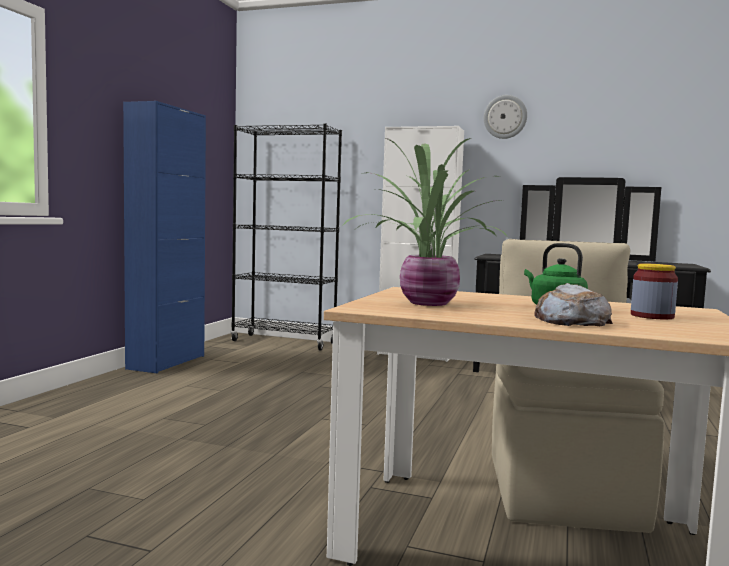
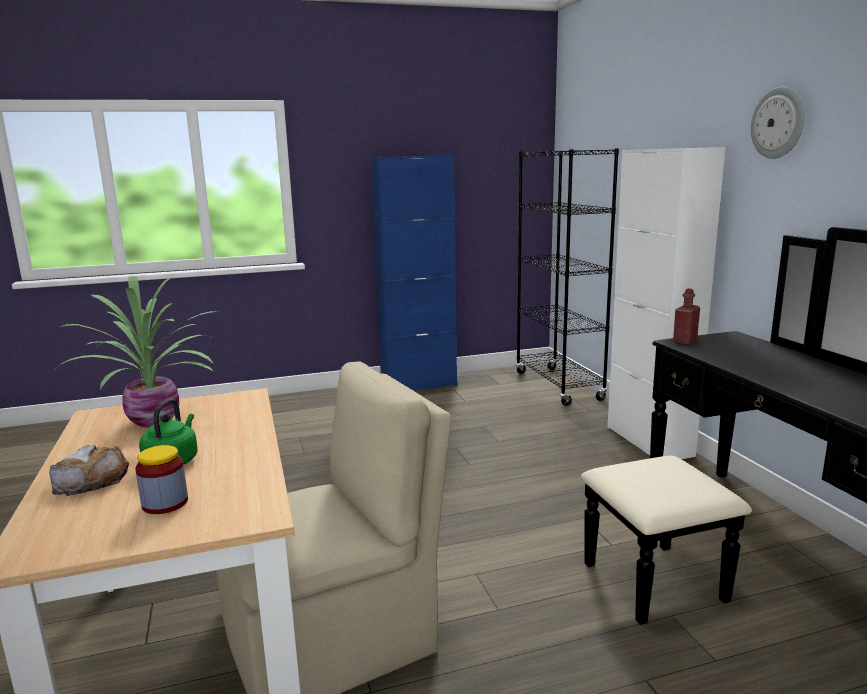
camera: 55 degrees right, 10 degrees up
(491, 256) = (685, 342): none -> red bottle

